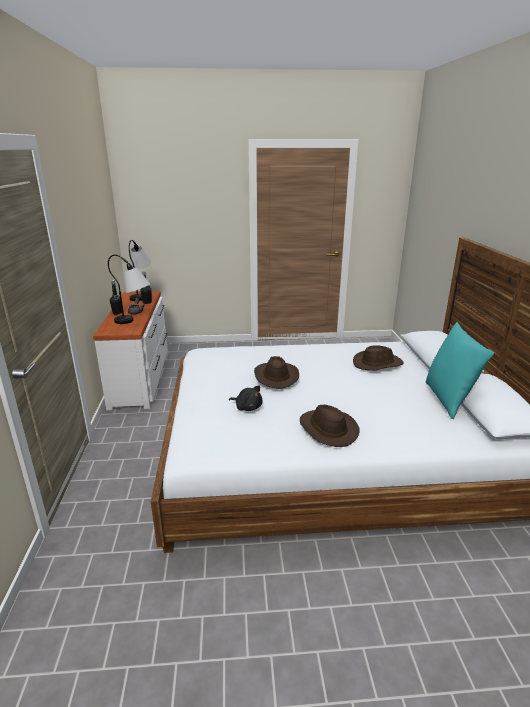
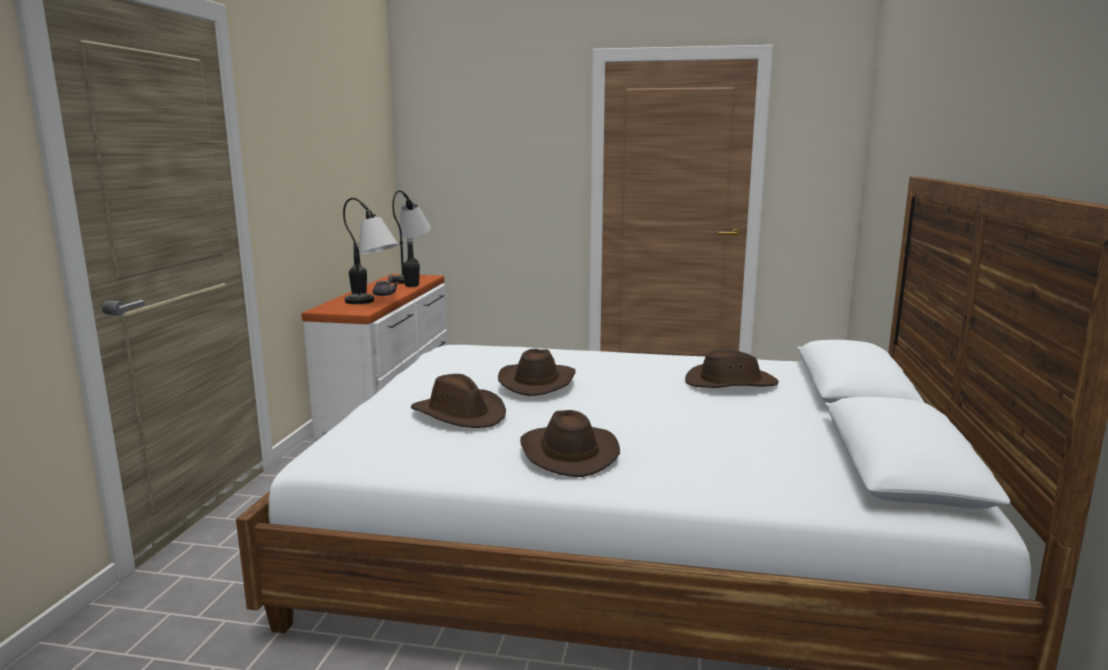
camera: 15 degrees right, 10 degrees down
(247, 407) = (460, 414): black plush toy -> brown hat
(448, 399) = (829, 440): turquoise pillow -> none

